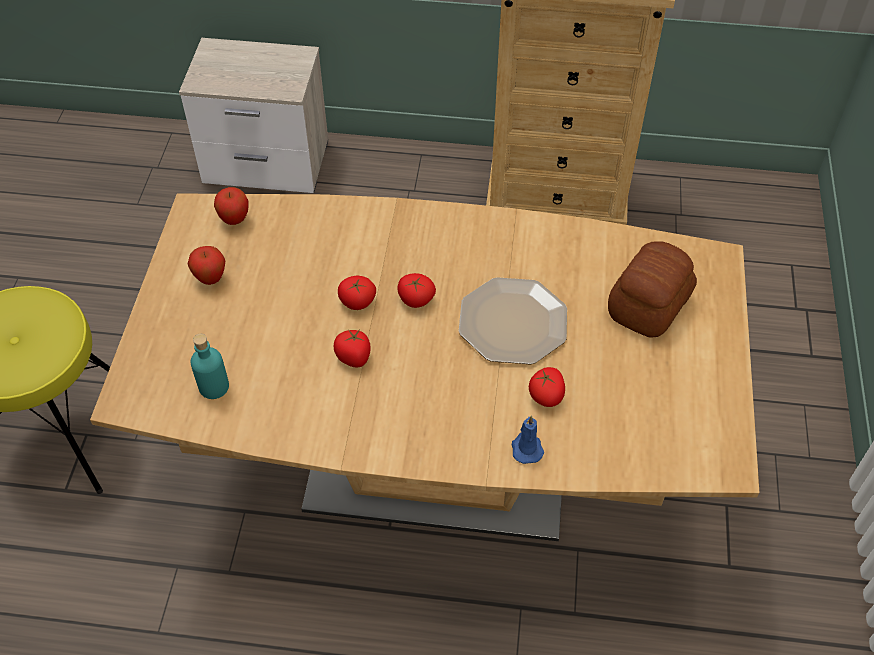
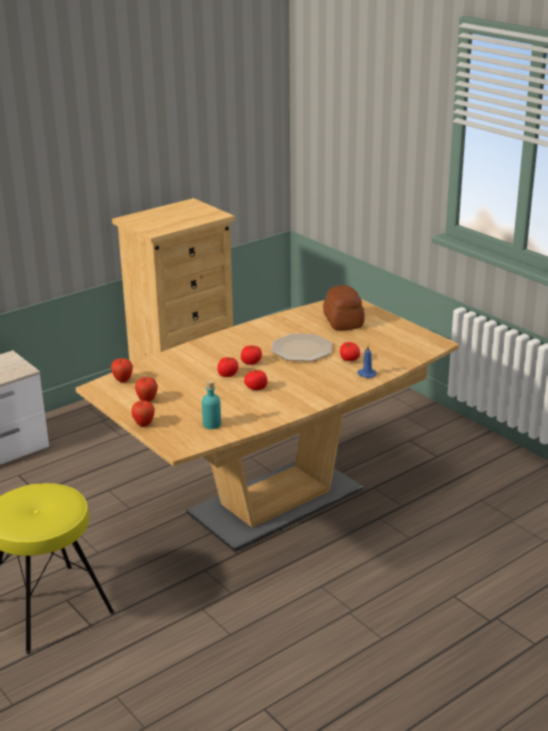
camera: 45 degrees left, 25 degrees down
(150, 322) = (144, 424): none -> apple

